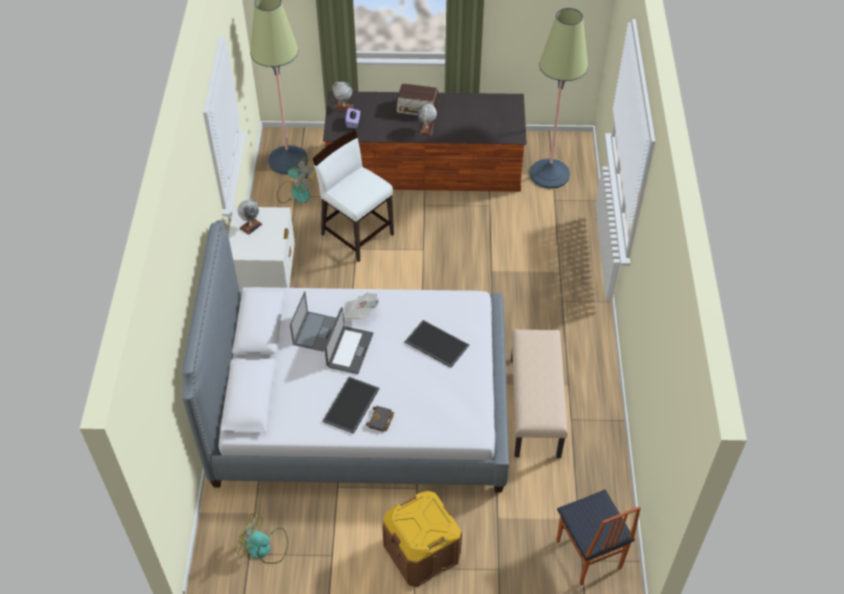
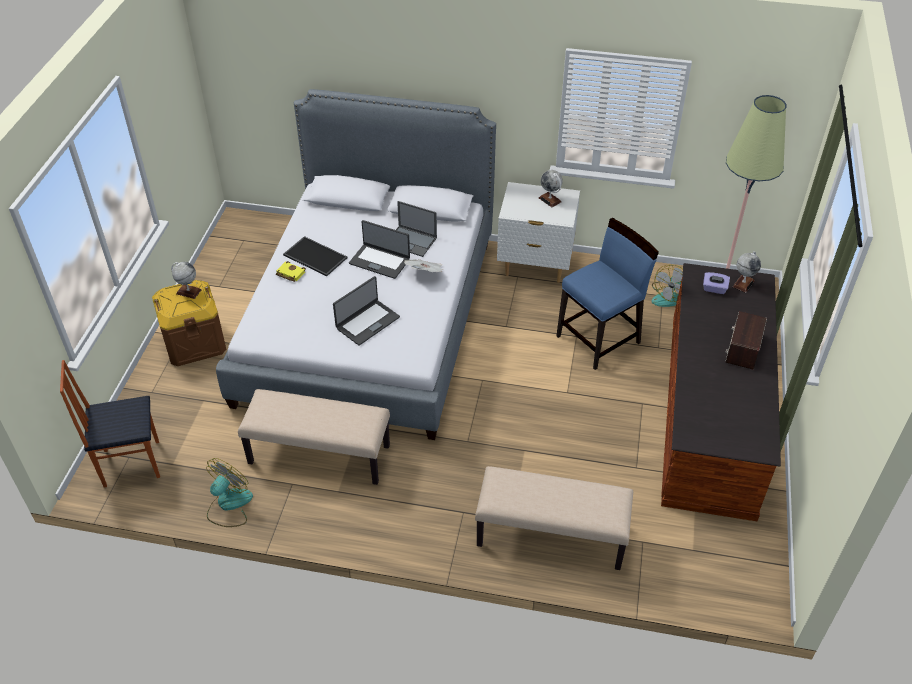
camera: 100 degrees right, 5 degrees down
(264, 547) = (245, 248): fan -> fan (229, 505)
(357, 233) = (599, 339): white chair -> blue chair
(381, 421) = (289, 273): black book -> yellow book
(427, 129) = (701, 352): globe -> globe (188, 292)
(435, 344) = (367, 322): tray -> laptop
(549, 174) = (694, 547): floor lamp -> none
(566, 248) = (550, 536): none -> beige bench

